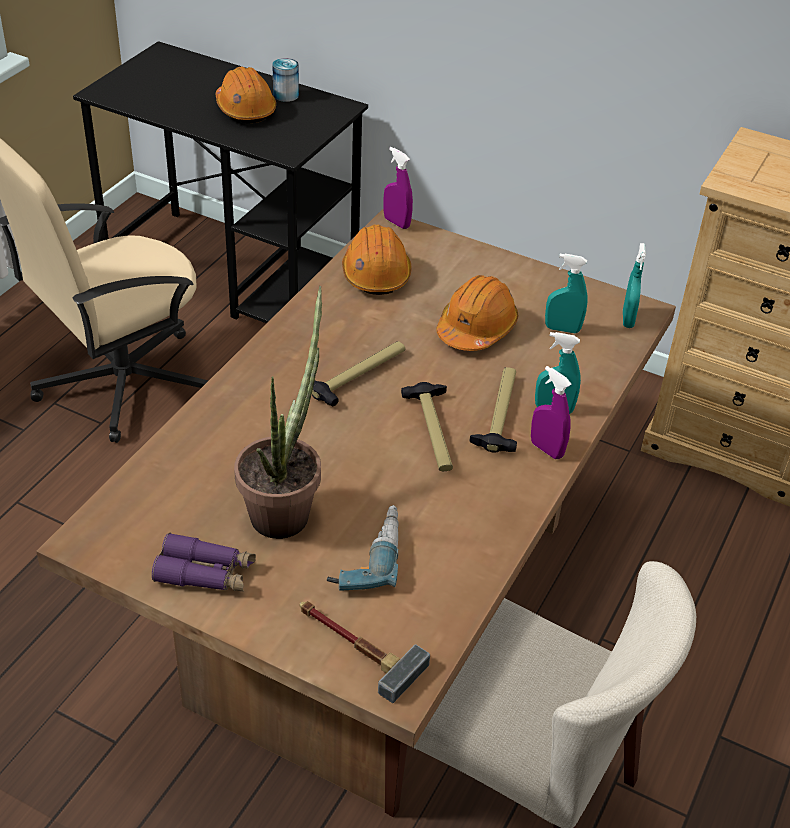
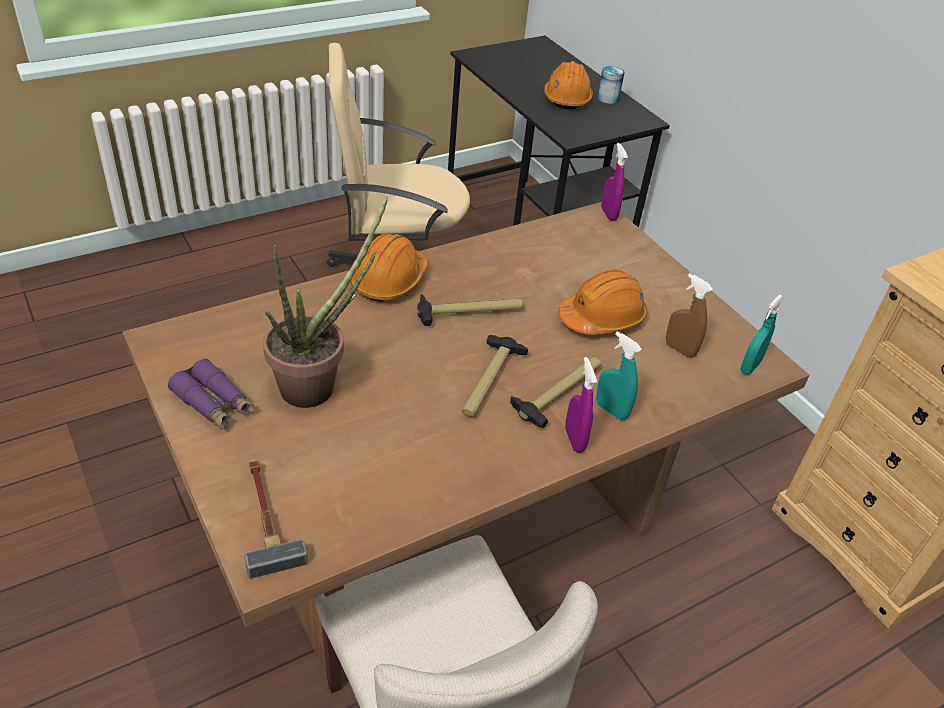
camera: 30 degrees right, 0 degrees up
(366, 555) = (343, 450): power drill -> none
(376, 273) = (556, 244): orange hard hat -> orange hard hat (388, 281)
(562, 329) = (679, 349): turquoise spray bottle -> brown spray bottle

